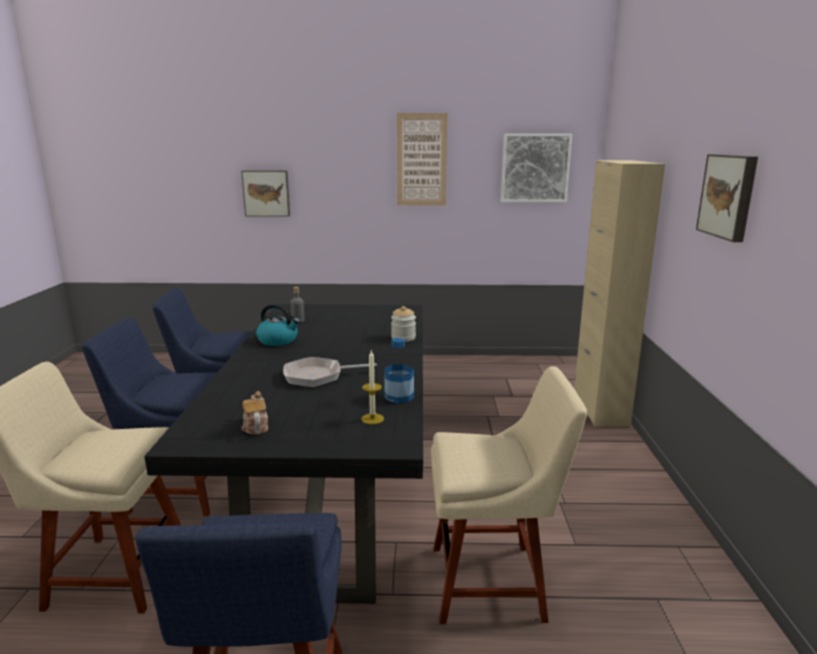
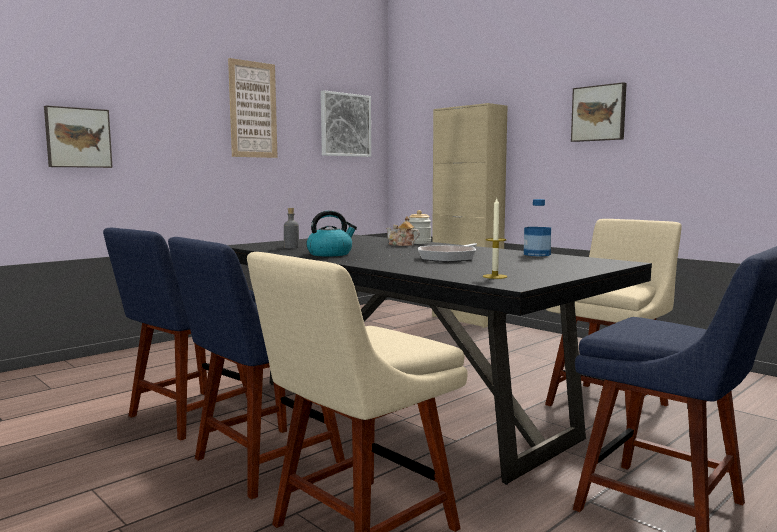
camera: 45 degrees left, 10 degrees down
(255, 426) = (522, 273): teapot -> teapot (401, 245)
(372, 419) = (565, 260): candle -> candle (495, 276)

